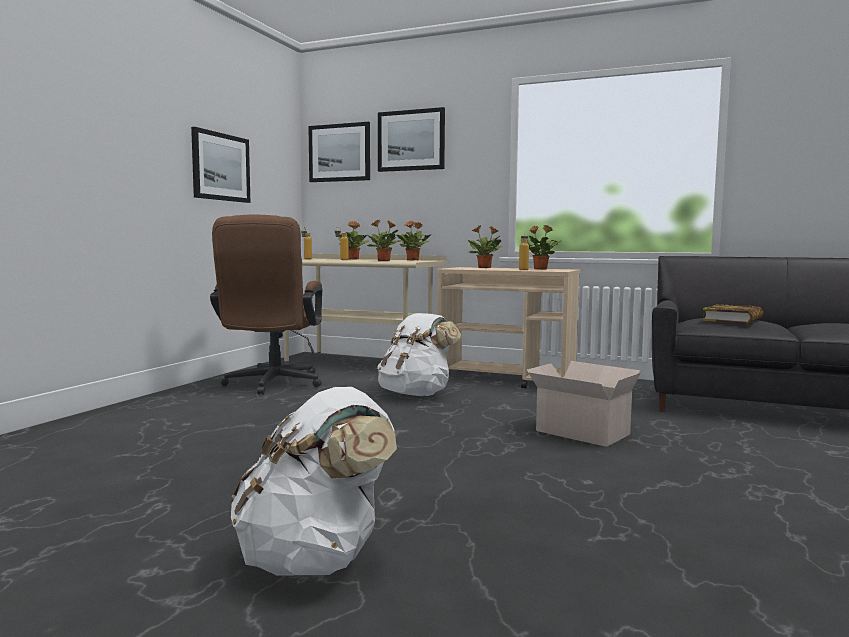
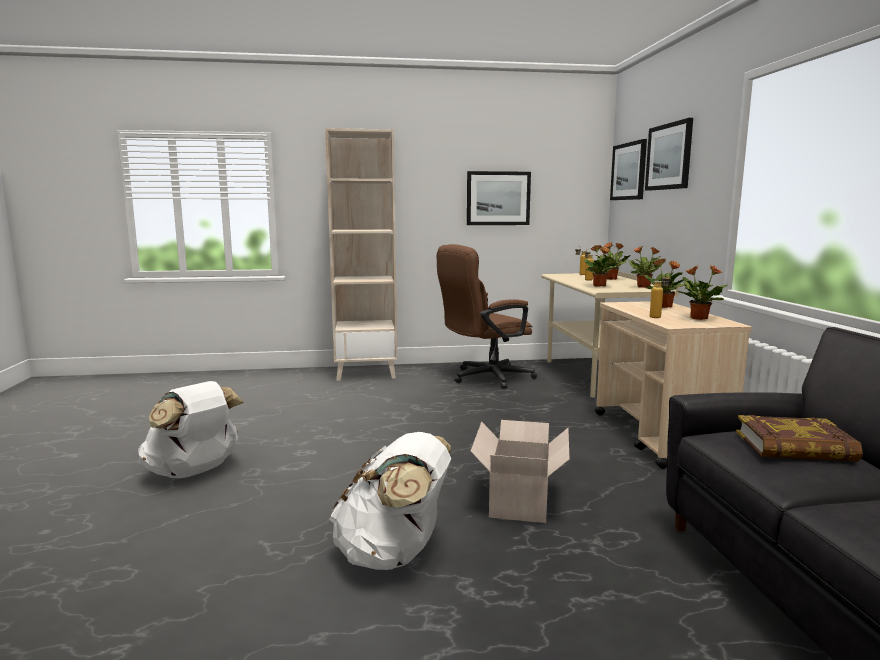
camera: 60 degrees right, 5 degrees up
(118, 416) = (366, 372): none -> beige bookcase
(416, 394) = (537, 418): white backpack -> white backpack (394, 554)

